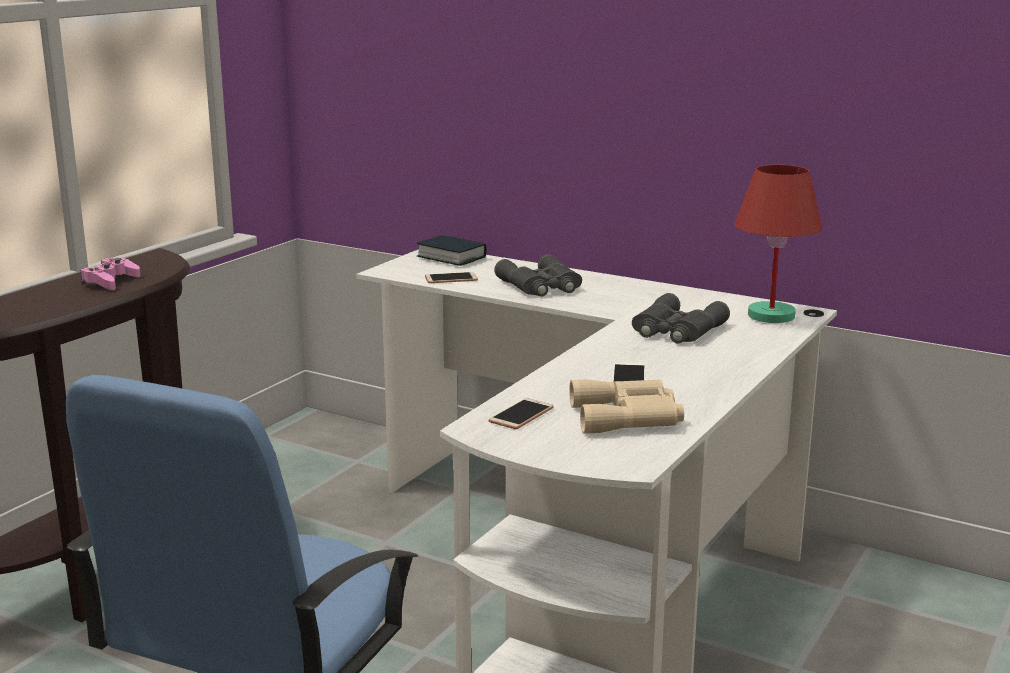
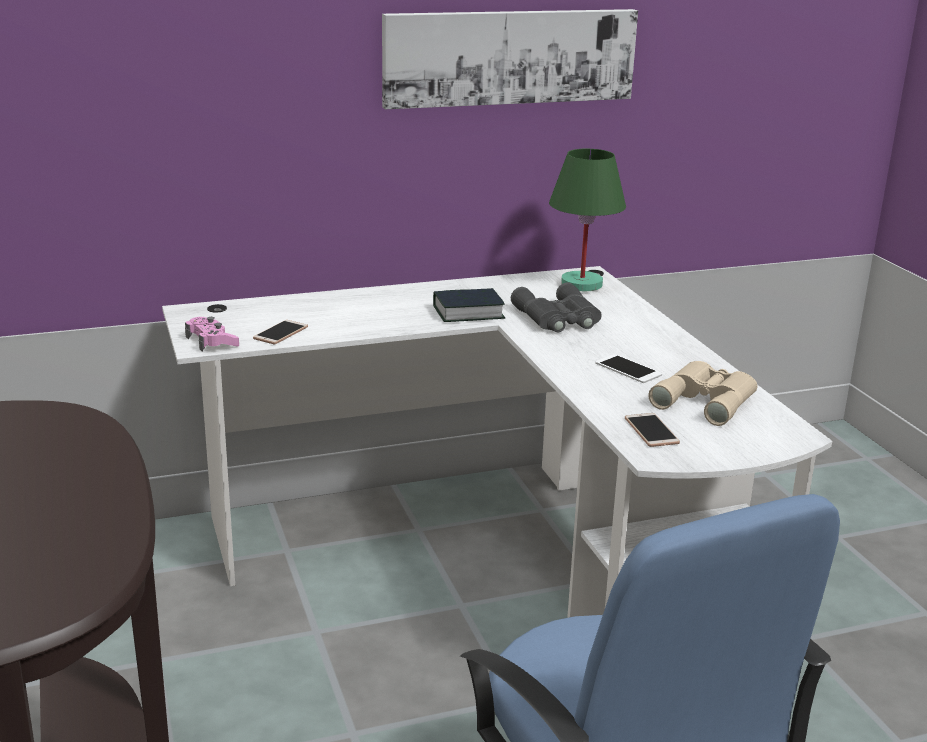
camera: 50 degrees left, 5 degrees up
(110, 281) = (77, 461): pink game controller -> pink game controller (212, 341)
(451, 257) = (224, 311): book -> book (468, 312)
(540, 286) = (370, 314): grey binoculars -> none
(744, 60) = (509, 57): none -> picture
(770, 315) = (580, 284): red table lamp -> green table lamp

